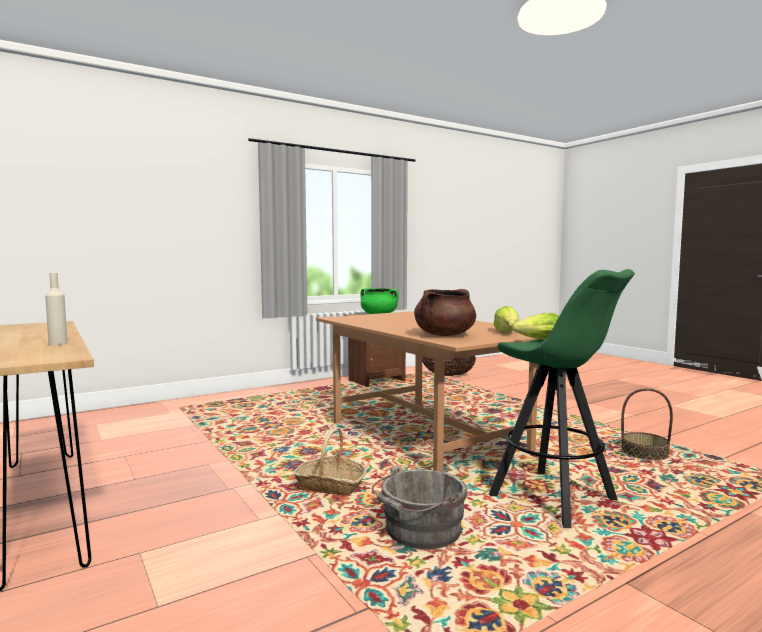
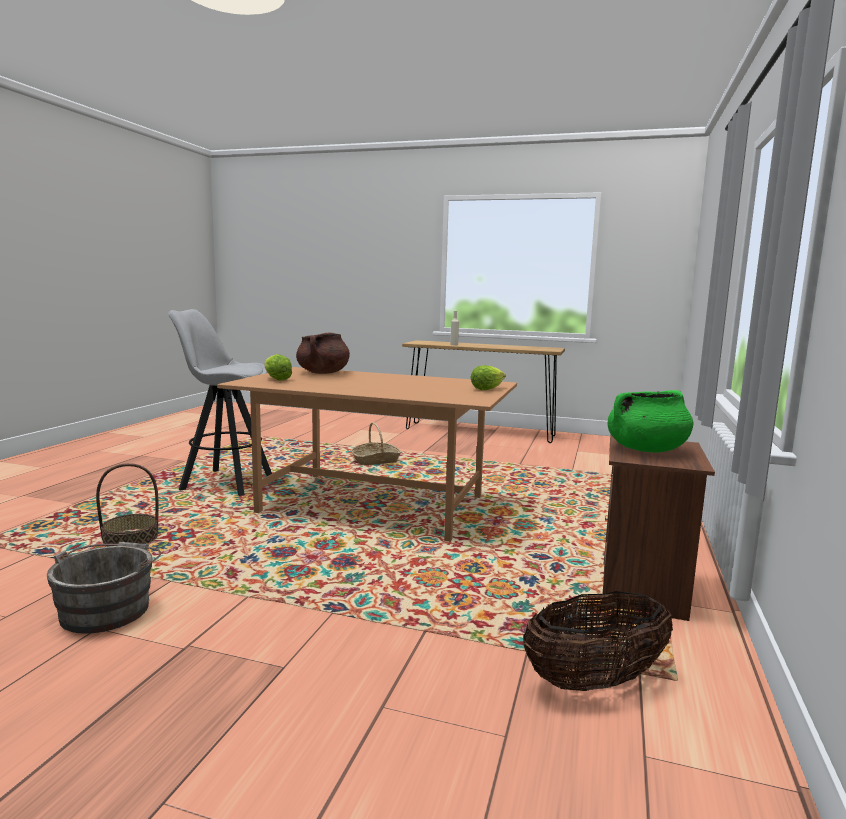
camera: 140 degrees right, 5 degrees up
(420, 532) = (295, 456): grey bucket -> grey bucket (108, 609)
(539, 340) = (238, 368): lettuce -> lettuce (487, 389)
(555, 499) = (225, 482): green stool -> grey stool

